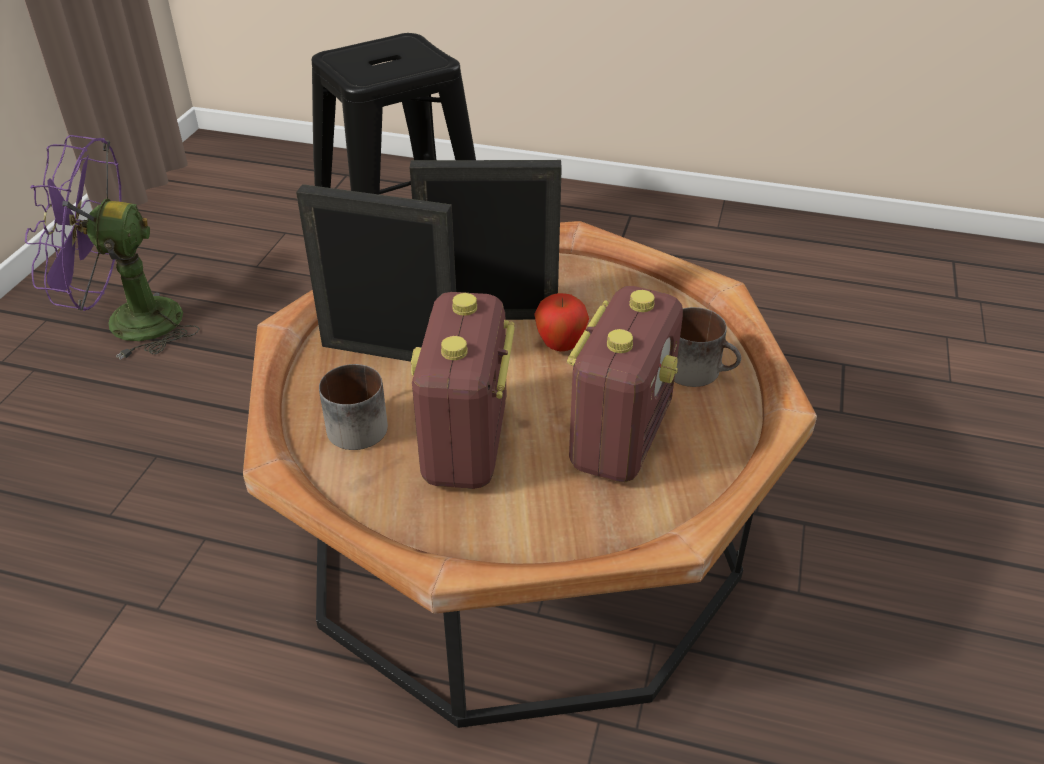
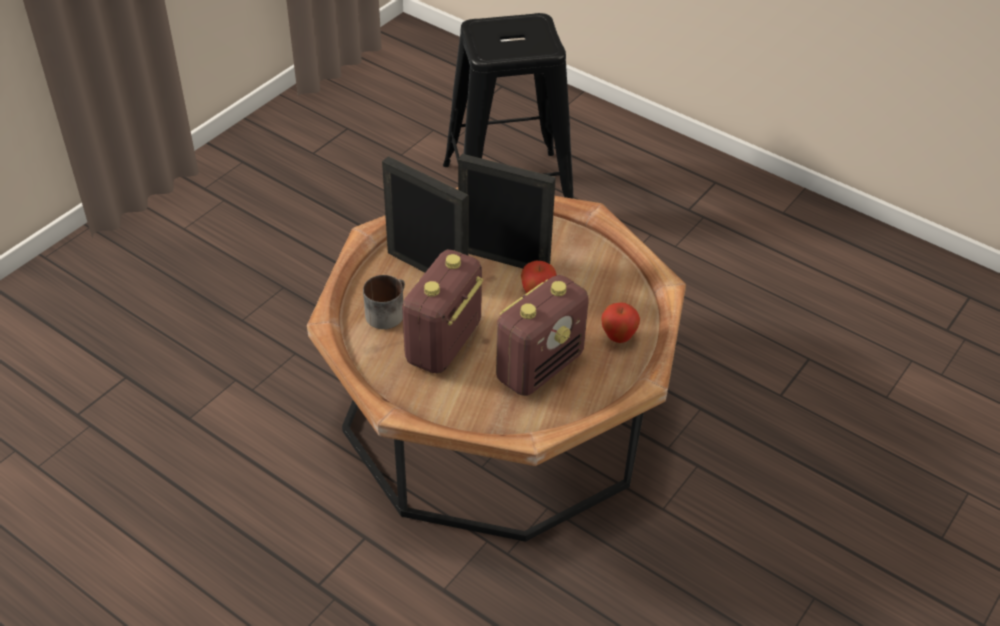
camera: 20 degrees right, 5 degrees up
(127, 323) = (295, 179): purple fan -> none
(699, 370) = (618, 337): mug -> apple

